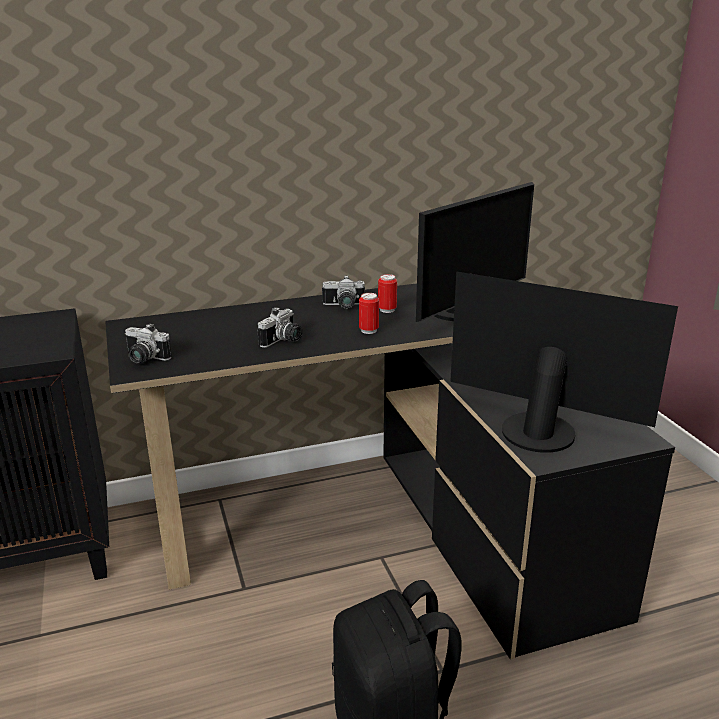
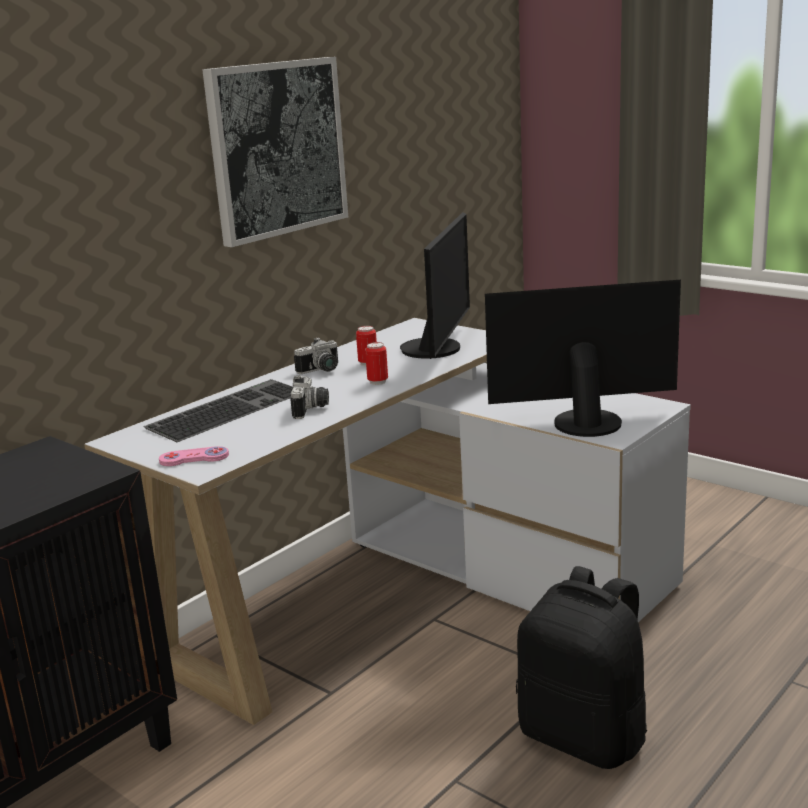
camera: 30 degrees left, 5 degrees down
(144, 359) = (194, 458): camera -> pink game controller
(229, 321) = (227, 409): none -> keyboard
(342, 93) = (277, 149): none -> picture
(385, 526) = (411, 595): black desk -> white desk

